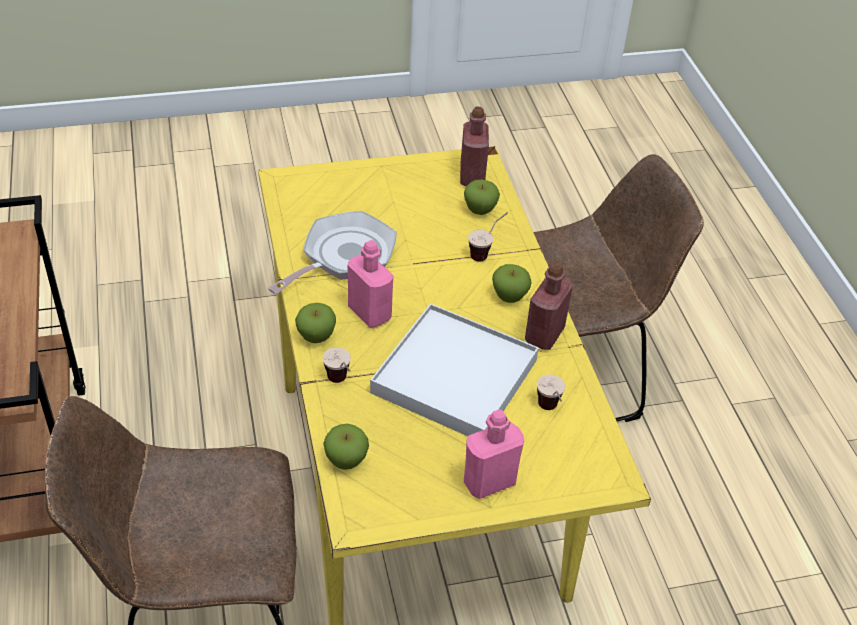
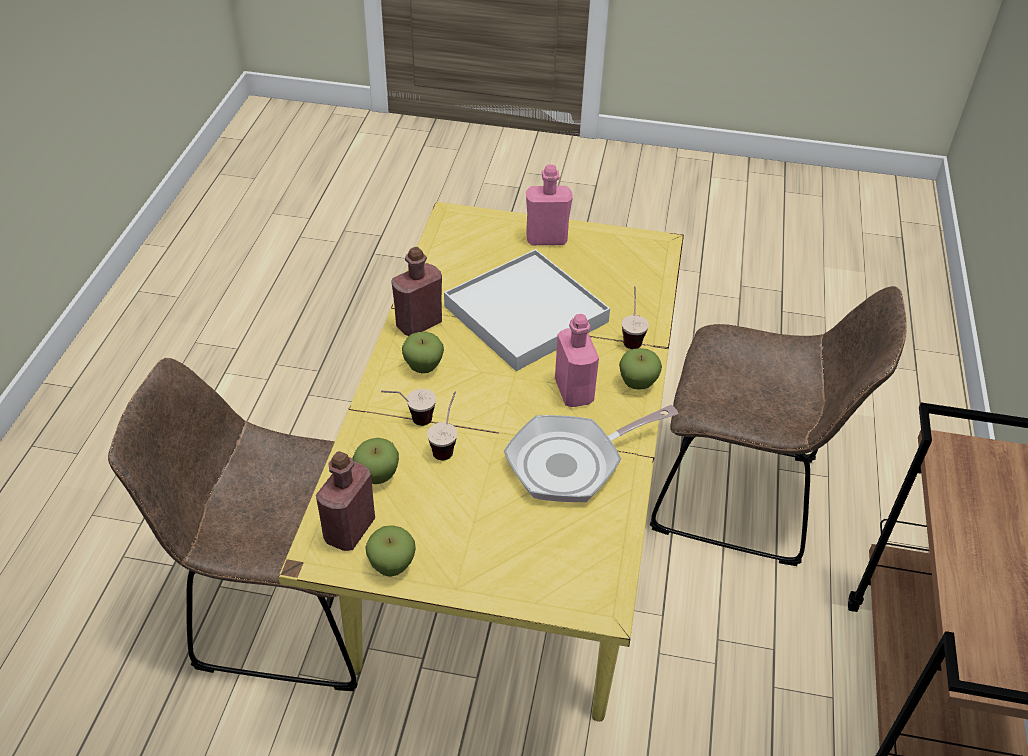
camera: 155 degrees left, 0 degrees up
(346, 461) = (651, 281): apple -> apple (392, 566)
(549, 412) = (464, 267): cup -> cup (447, 444)

